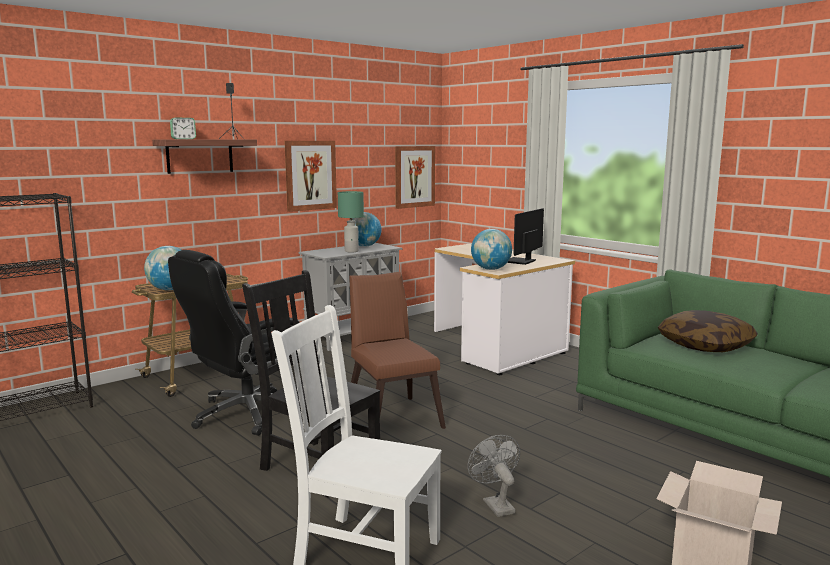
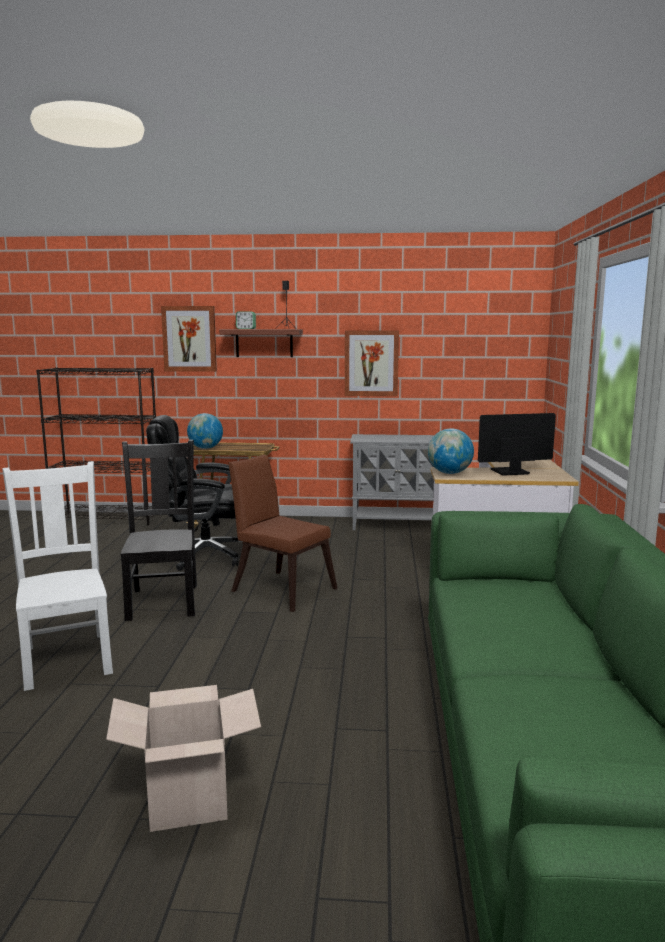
camera: 45 degrees right, 0 degrees up
(351, 251) = (390, 439): green table lamp -> none
(364, 246) = (418, 437): globe -> none
(391, 415) = (280, 588): brown chair -> brown chair turned 75 degrees counterclockwise
(414, 176) = (503, 369): picture -> picture (189, 339)
(495, 504) = (191, 672): grey fan -> none
(705, 346) = (522, 604): pillow -> none

